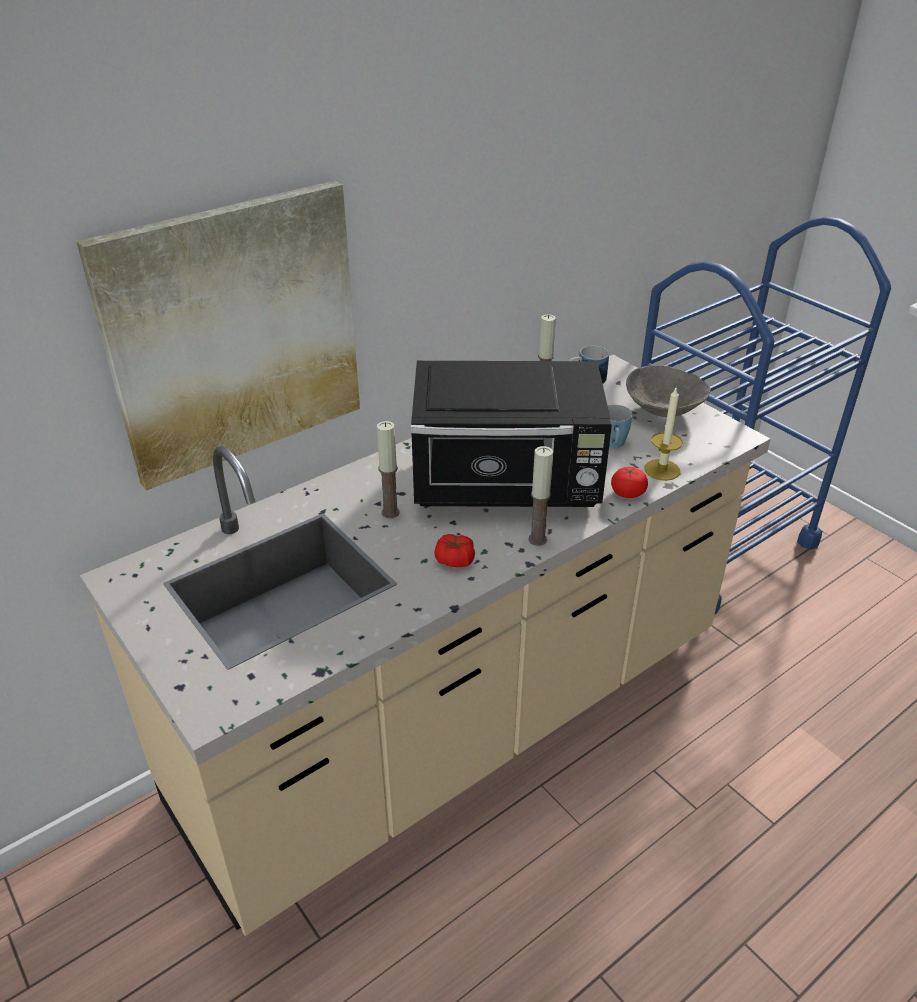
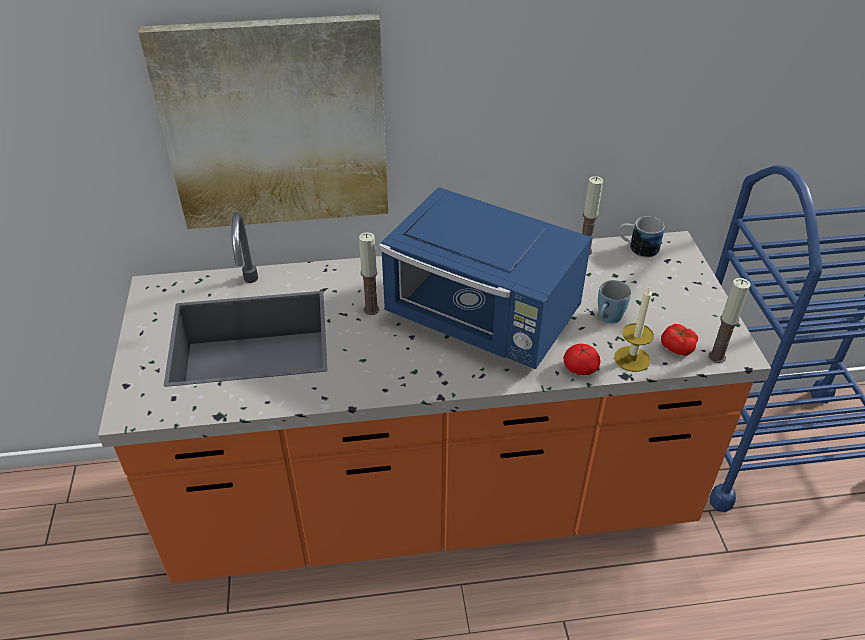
camera: 30 degrees right, 5 degrees up
(455, 560) = (385, 369): tomato -> tomato (677, 347)
(458, 720) = (432, 500): beige counter -> orange counter
(508, 485) = (483, 321): black microwave -> blue microwave
(537, 539) = (465, 379): candle -> candle (717, 357)
(663, 409) = (687, 301): grey bowl -> none

